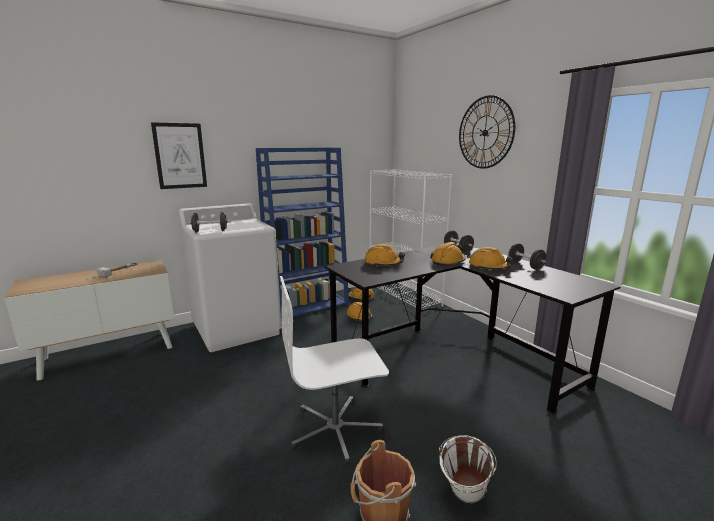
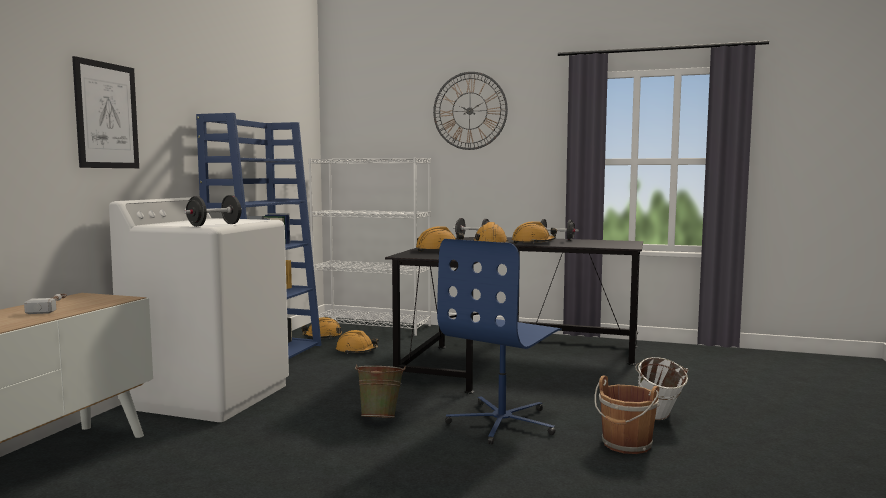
camera: 40 degrees left, 10 degrees down
(277, 386) = (380, 418): none -> green bucket
(336, 430) = (503, 422): white office chair -> blue office chair

